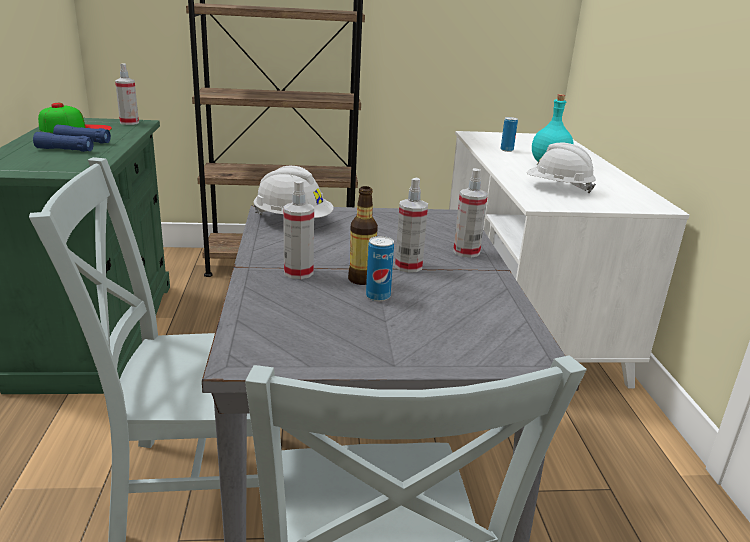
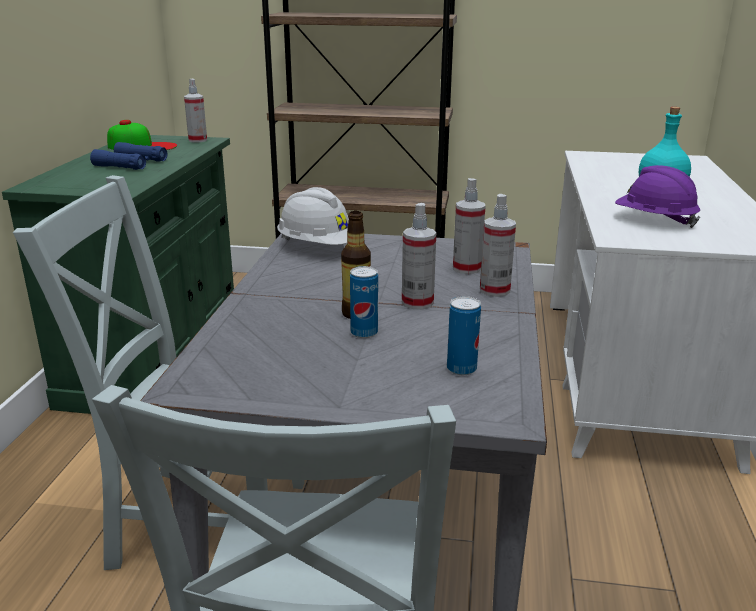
camera: 15 degrees right, 0 degrees up
(298, 272) = (293, 302): spray bottle -> spray bottle (466, 268)
(506, 150) = (615, 174): can -> can (461, 369)
(558, 188) = (654, 221): white hard hat -> purple hard hat

